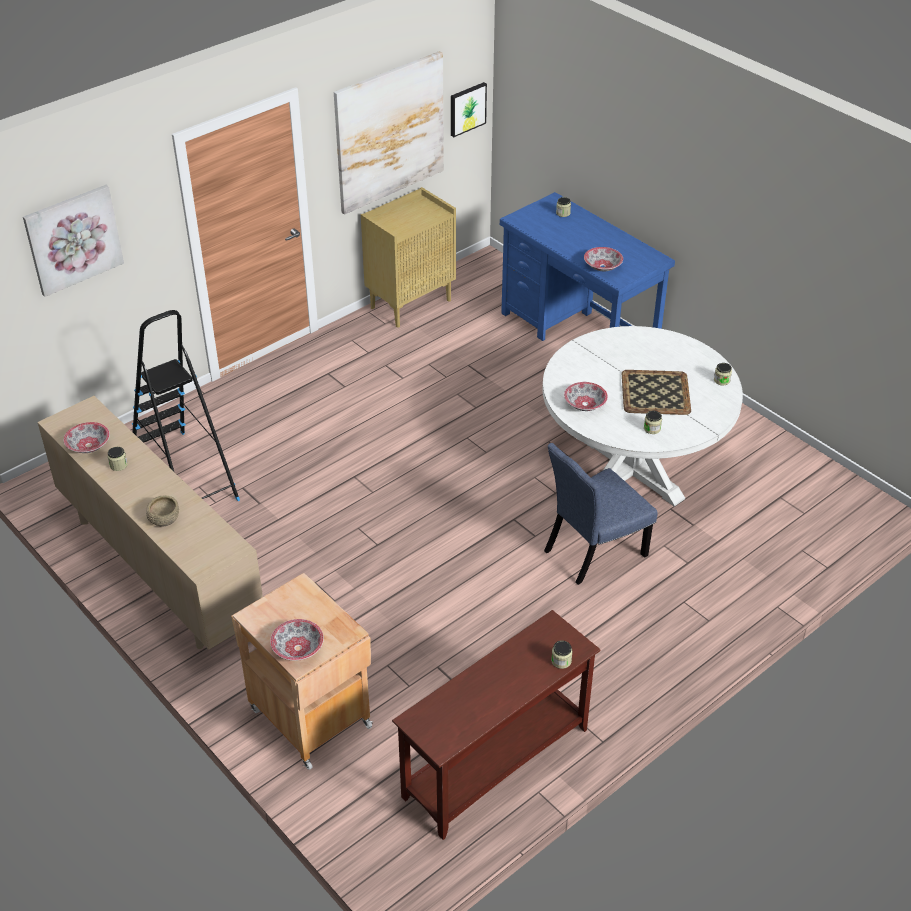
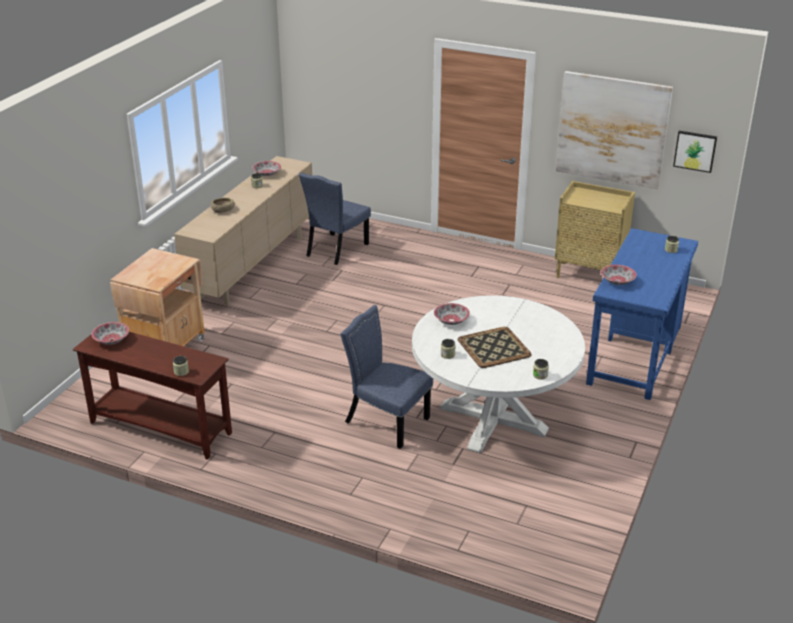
camera: 65 degrees right, 10 degrees down
(73, 239) = (357, 72): picture -> none
(183, 476) = (336, 249): black step ladder -> blue chair
(298, 648) = (135, 273): bowl -> bowl (112, 340)

